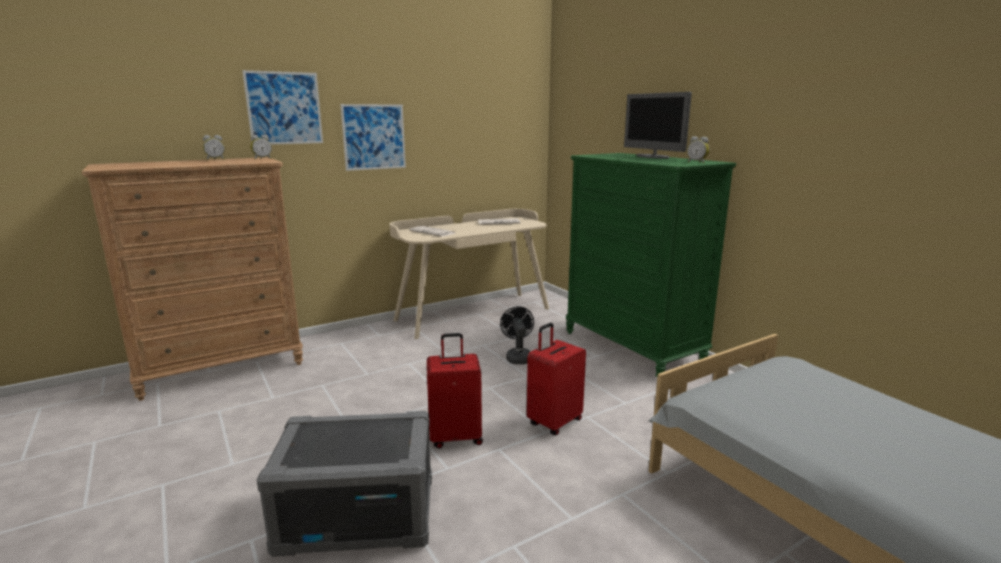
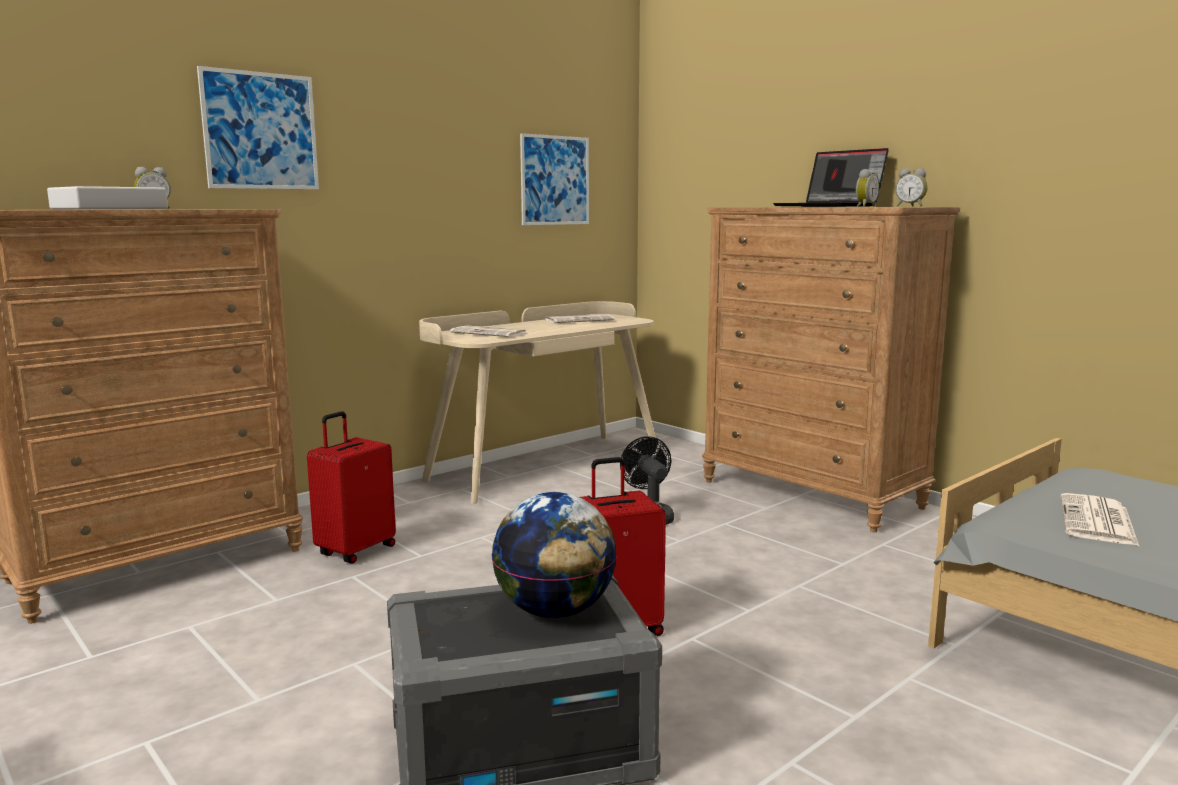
camera: 10 degrees left, 5 degrees down
(180, 163) = (109, 208): none -> grey tray
(262, 159) = (233, 208): alarm clock -> alarm clock (864, 206)
(374, 137) = (394, 183): picture -> picture (555, 180)
(376, 438) = (554, 611): none -> globe
(554, 422) = (754, 596): red suitcase -> red suitcase (355, 551)
(632, 347) = (811, 494): green dresser -> brown dresser
(652, 157) = (830, 206): monitor -> laptop
(761, 406) = (1098, 521): none -> newspaper

